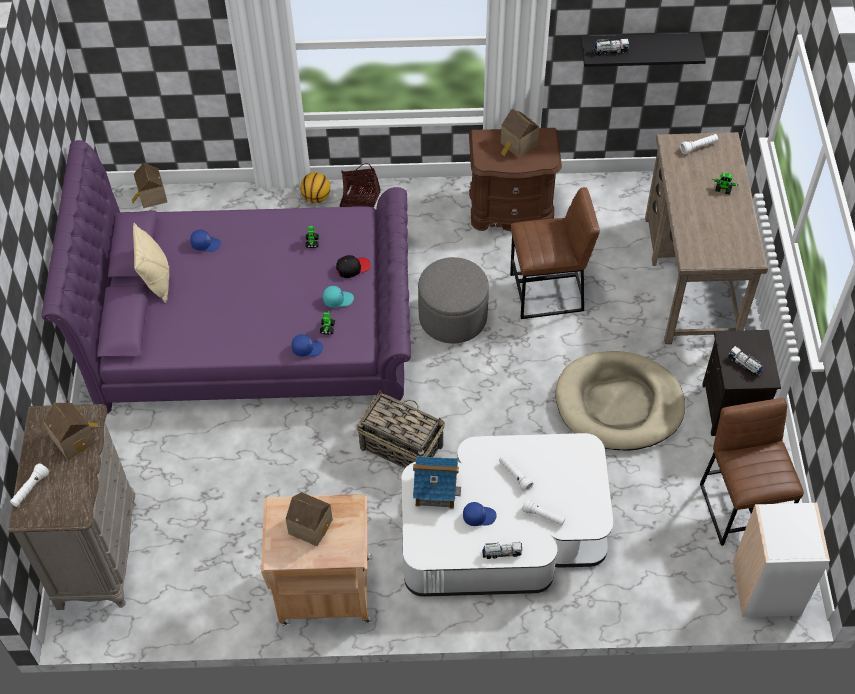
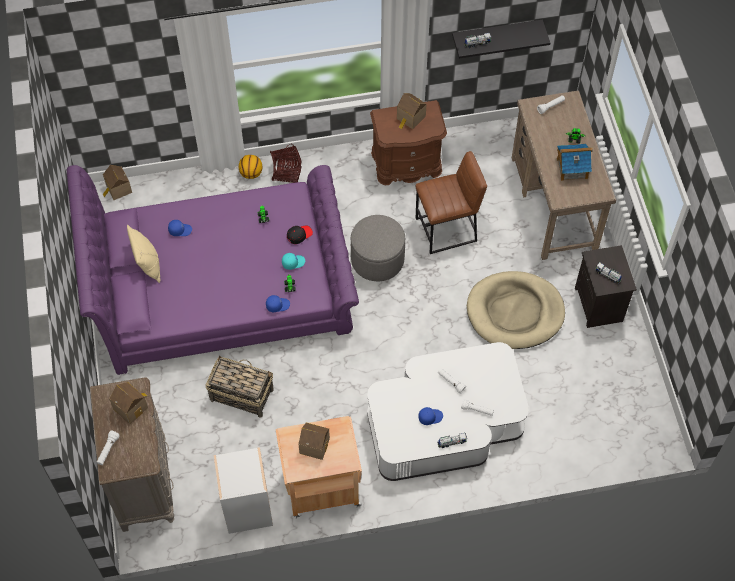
camera: 10 degrees left, 5 degrees up
(400, 446) = (357, 368): basket -> basket (241, 394)
(435, 490) = (394, 401): toy house -> toy house (572, 168)
(740, 507) = (616, 380): brown chair -> none
(765, 588) = (642, 437): bookcase -> bookcase (247, 508)

